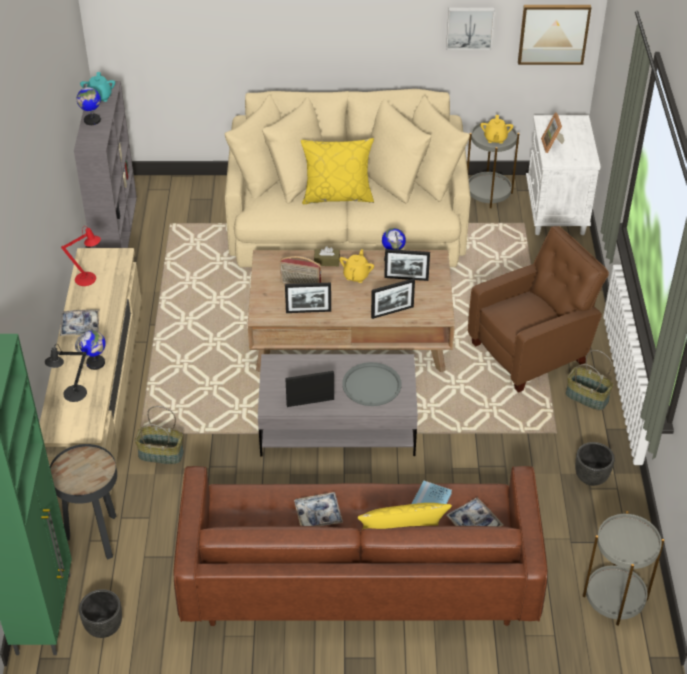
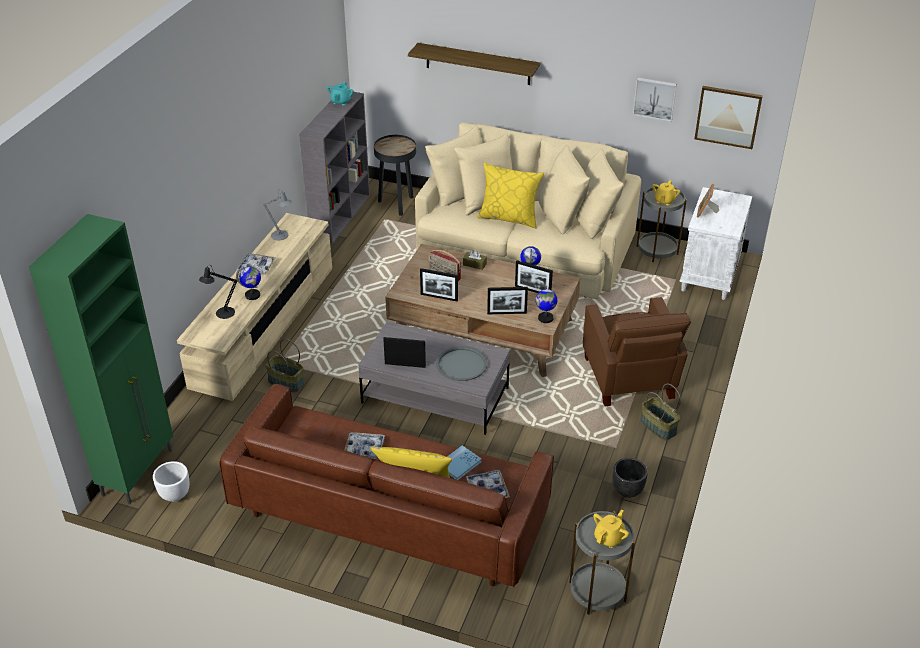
camera: 20 degrees right, 5 degrees down
(88, 279) = (282, 236): red table lamp -> grey table lamp
(92, 120) = (325, 116): globe -> globe (545, 318)
(96, 537) = (206, 429): black side table -> black side table (397, 205)
(103, 628) = (174, 495): black planter -> white planter
(254, 22) = (478, 64): none -> shelf
(356, 276) = (493, 280): yellow teapot -> yellow teapot (609, 538)
(532, 352) = (629, 380): brown armchair -> brown armchair turned 90 degrees clockwise

